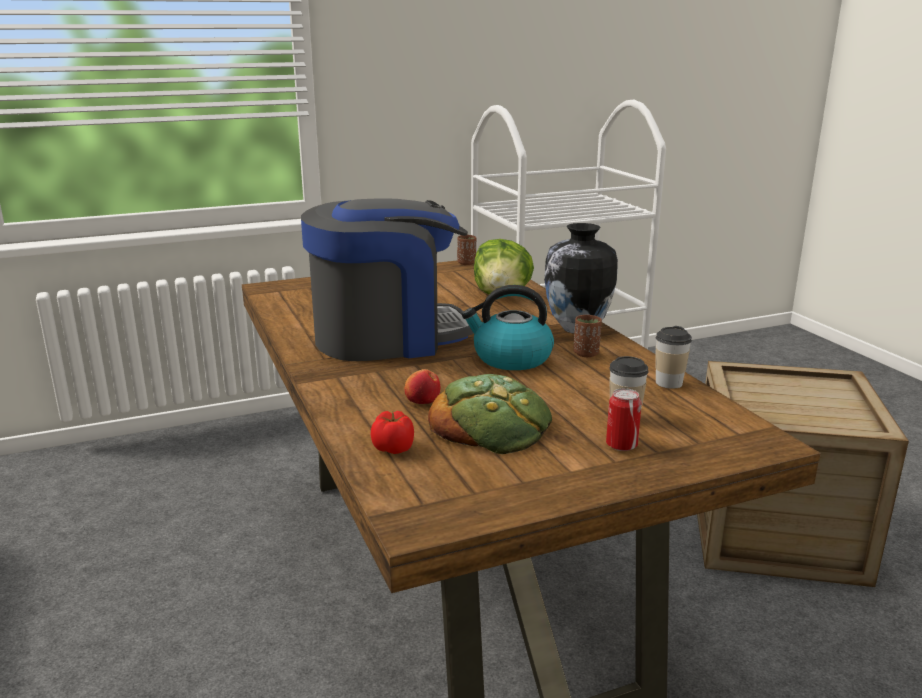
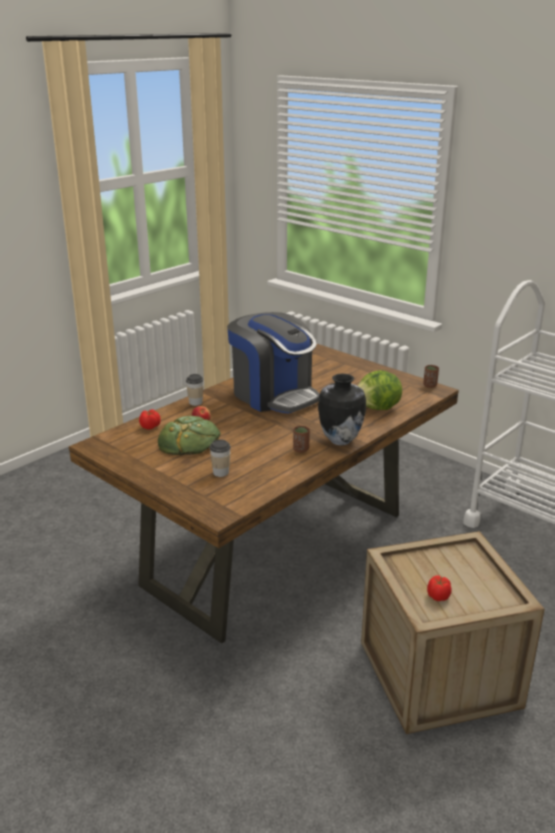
camera: 65 degrees right, 5 degrees up
(511, 358) = (274, 431): kettle -> none
(621, 445) = (187, 476): can -> none
(668, 383) = (278, 479): cup -> cup (195, 402)
(830, 414) = (438, 597): none -> tomato

